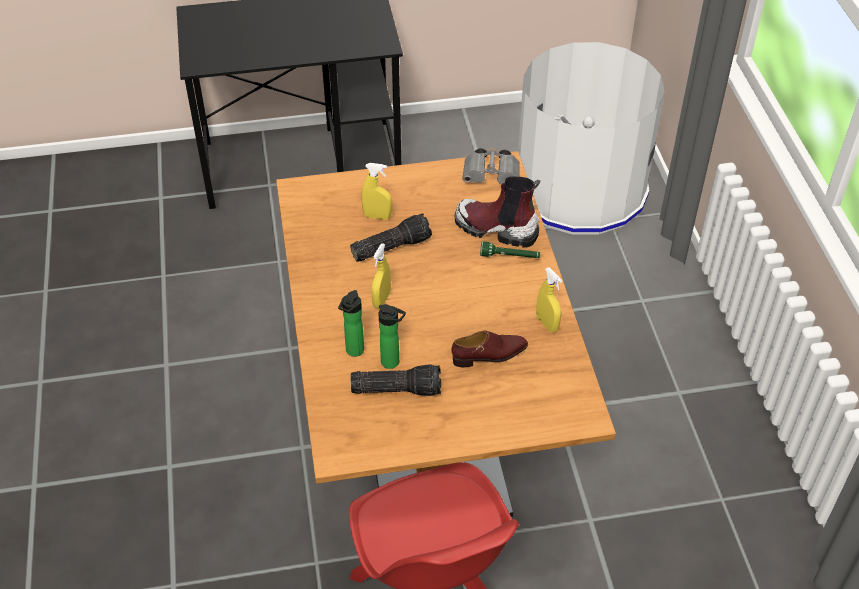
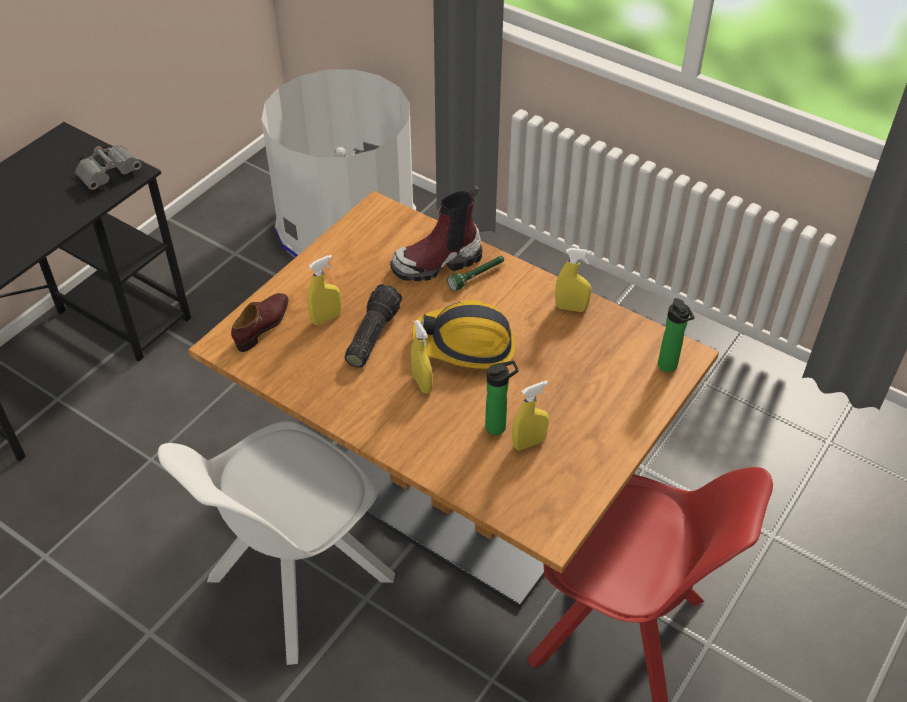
camera: 45 degrees left, 0 degrees up
(274, 402) = (296, 582): none -> white chair
(353, 352) = (456, 442): bottle -> bottle (669, 367)
(397, 388) = (529, 443): flashlight -> yellow spray bottle
(441, 296) = (466, 345): none -> hard hat
(490, 355) = (562, 362): brown shoe -> brown shoe (263, 325)
(493, 176) = (380, 223): grey binoculars -> grey binoculars (111, 174)

